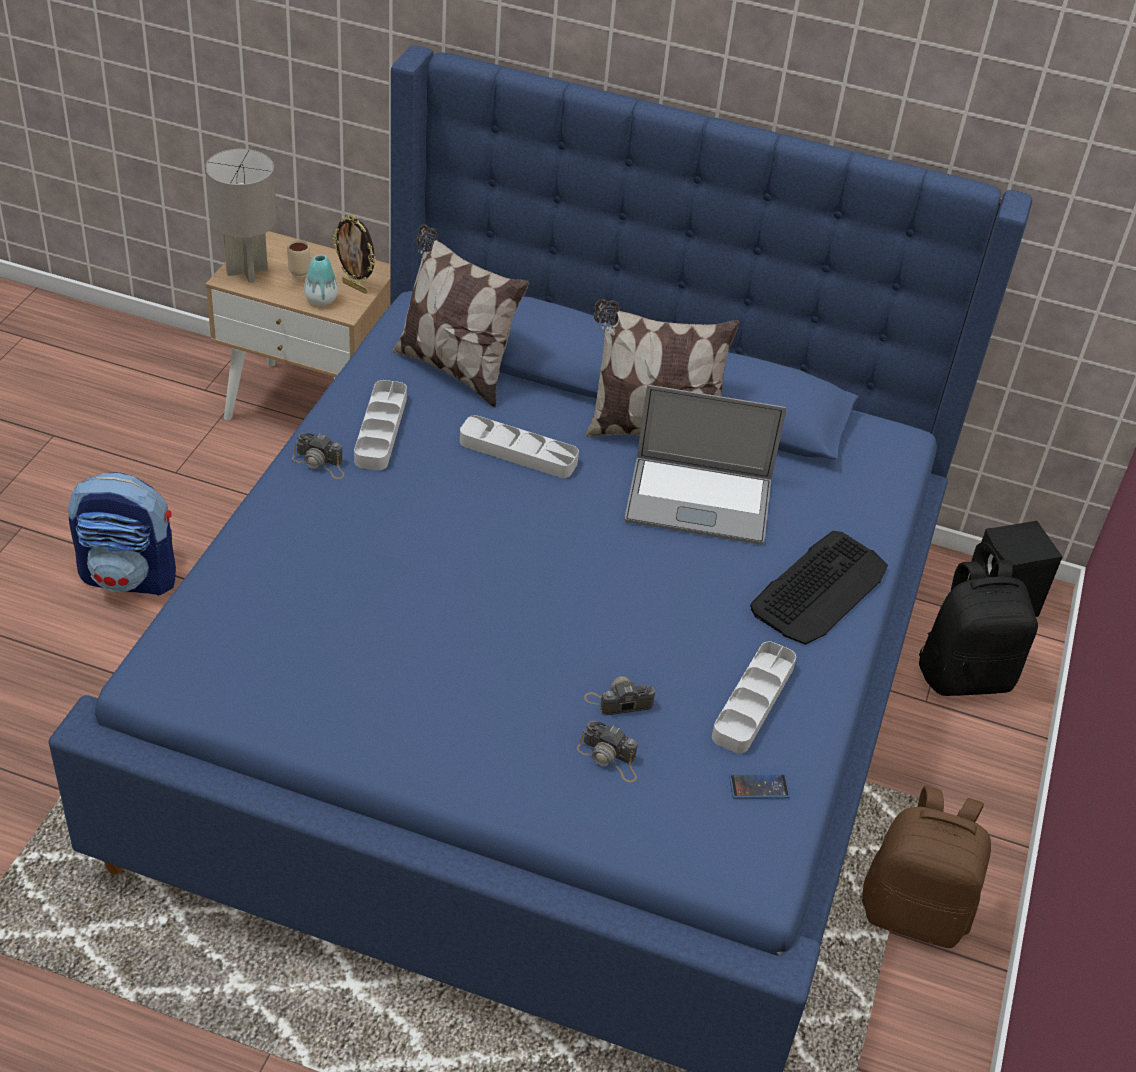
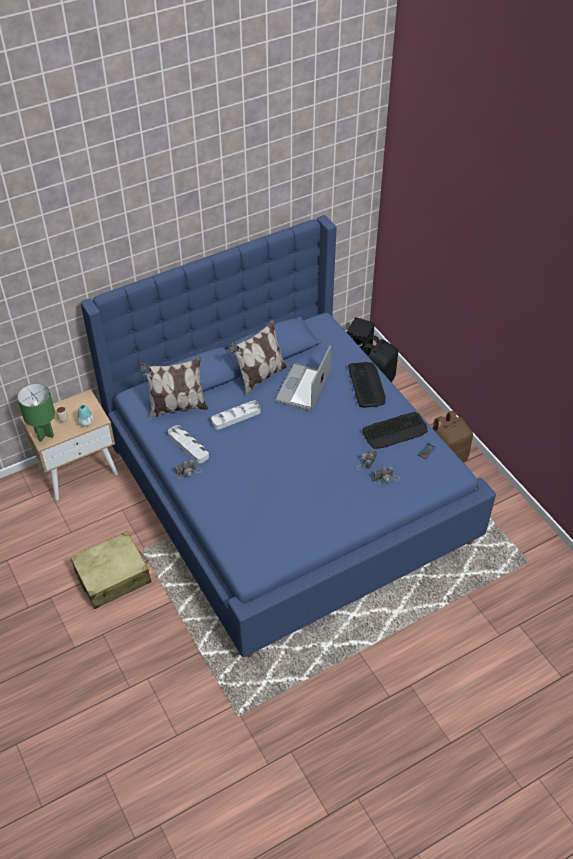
camera: 45 degrees left, 5 degrees up
(130, 576) = (113, 577): backpack -> beige suitcase
(247, 271) = (45, 434): grey table lamp -> green table lamp
(355, 287) = (89, 408): picture frame -> none
(698, 501) = (302, 387): laptop -> laptop turned 150 degrees clockwise
(753, 702) = (395, 431): grey tray -> keyboard

